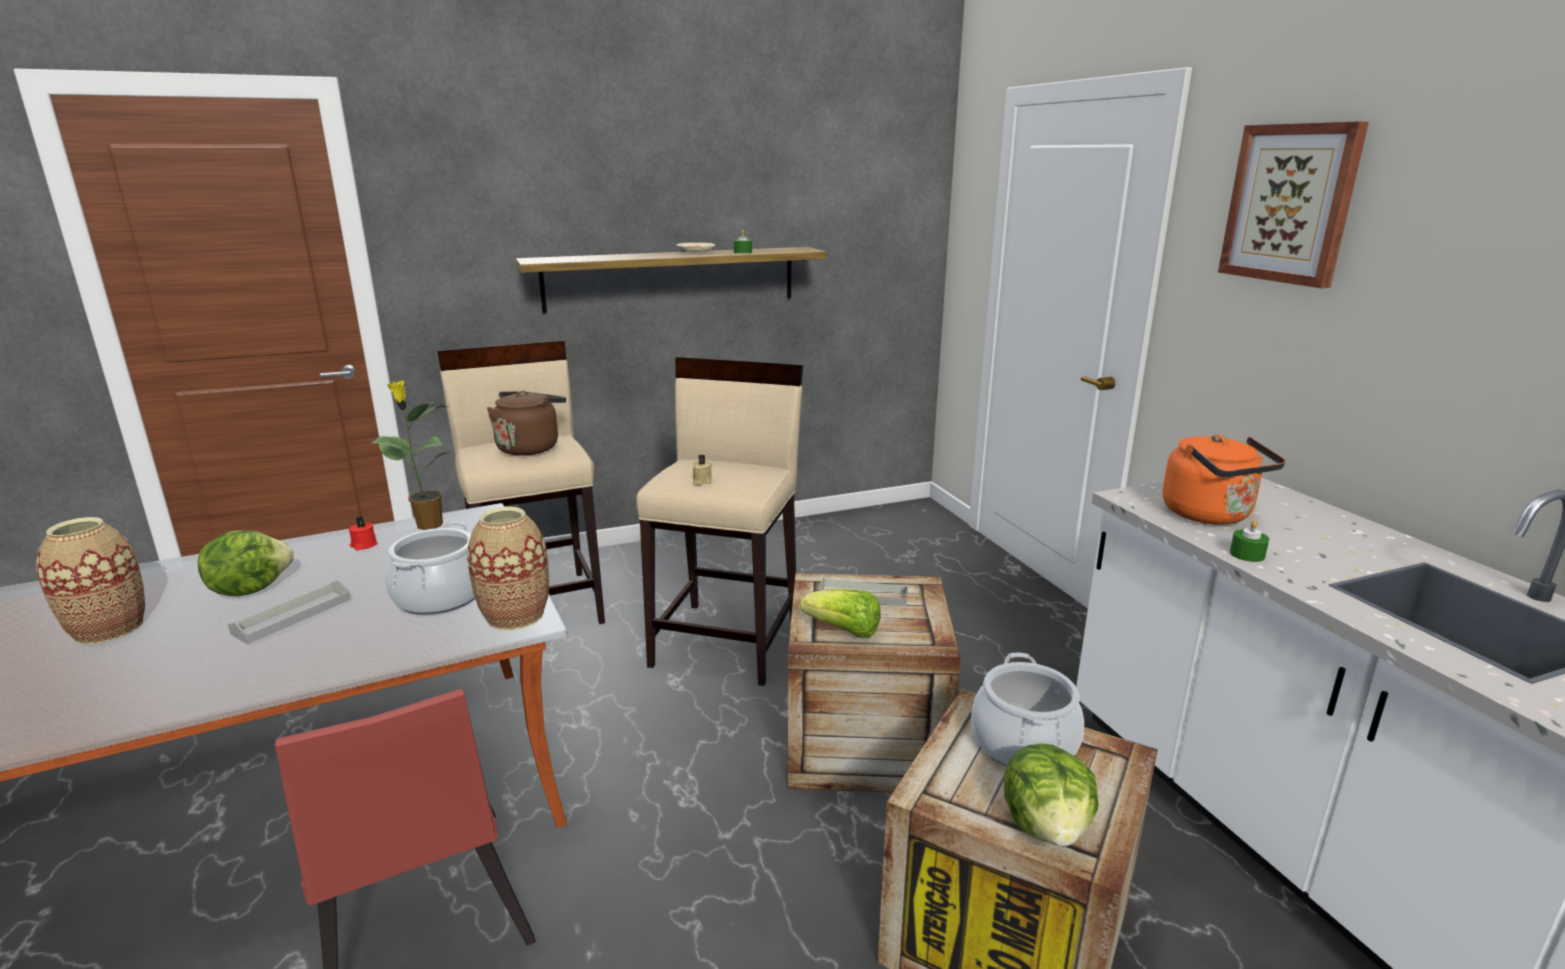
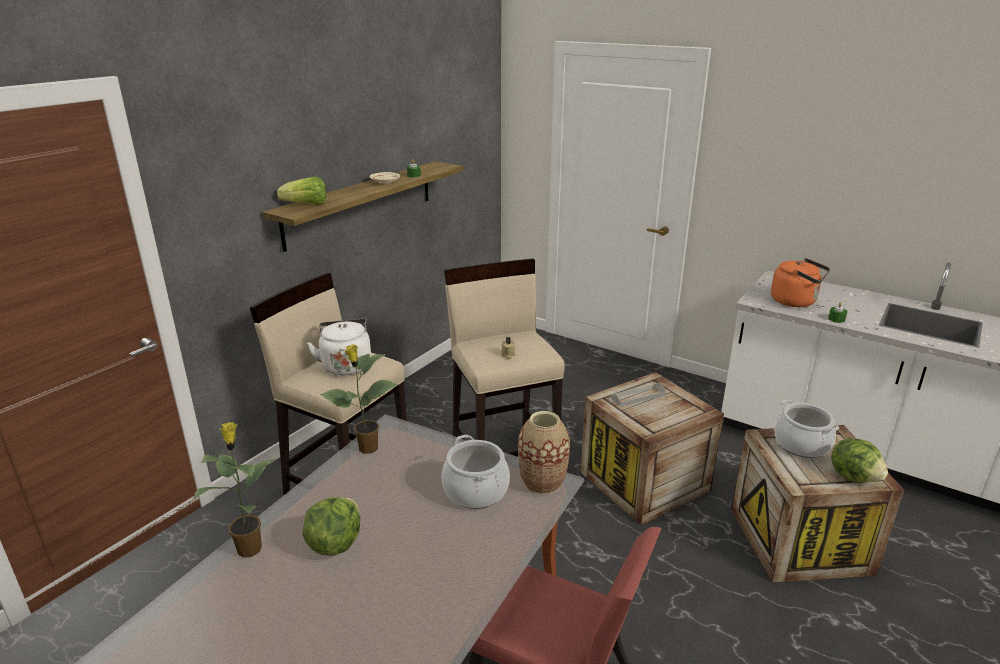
camera: 35 degrees left, 5 degrees up
(109, 629) = (289, 617): vase -> none
(197, 565) = (250, 547): none -> potted plant
(292, 616) = (407, 545): grey tray -> none
(363, 545) = (351, 480): red candle -> none
(530, 447) = (346, 365): brown kettle -> white kettle
(844, 631) = (658, 421): lettuce -> lettuce (306, 205)
(1290, 203) = (785, 129): picture -> none

